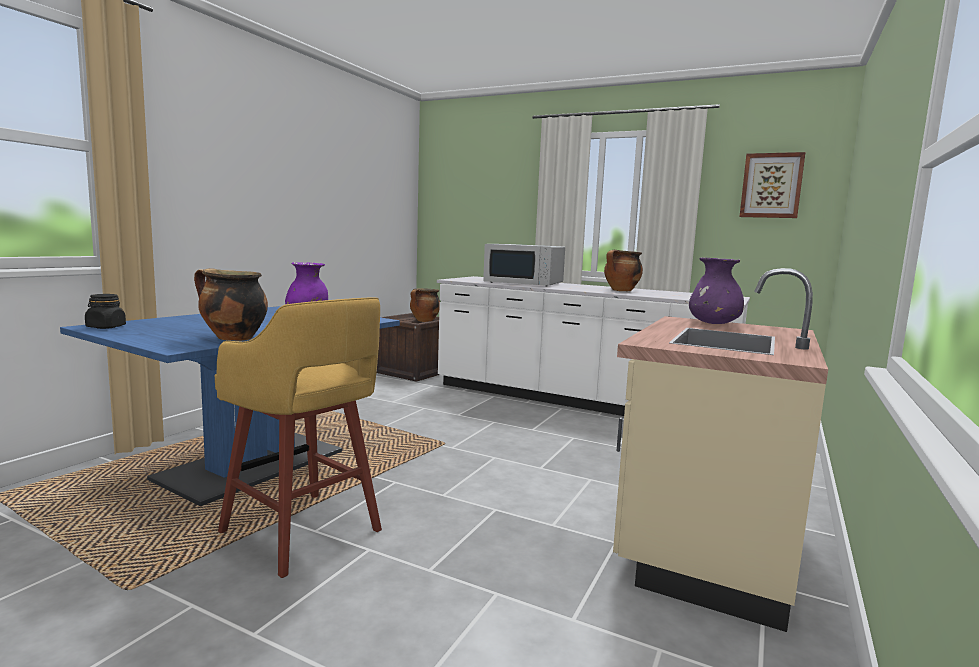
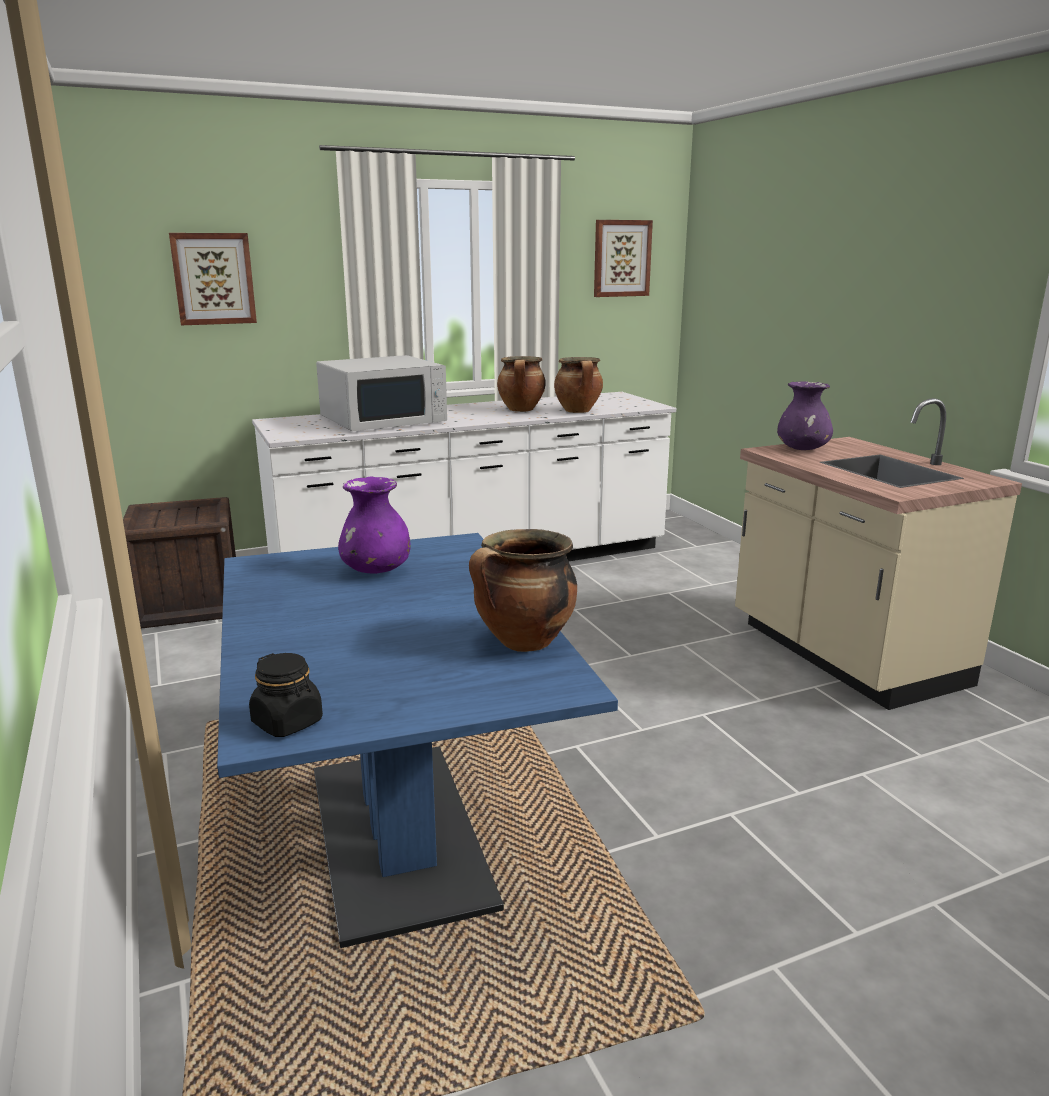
camera: 50 degrees left, 10 degrees up
(303, 533) = (658, 846): yellow stool -> none
(424, 321) = (195, 514): cooking pot -> cooking pot (578, 411)
(475, 196) = (213, 279): none -> picture

